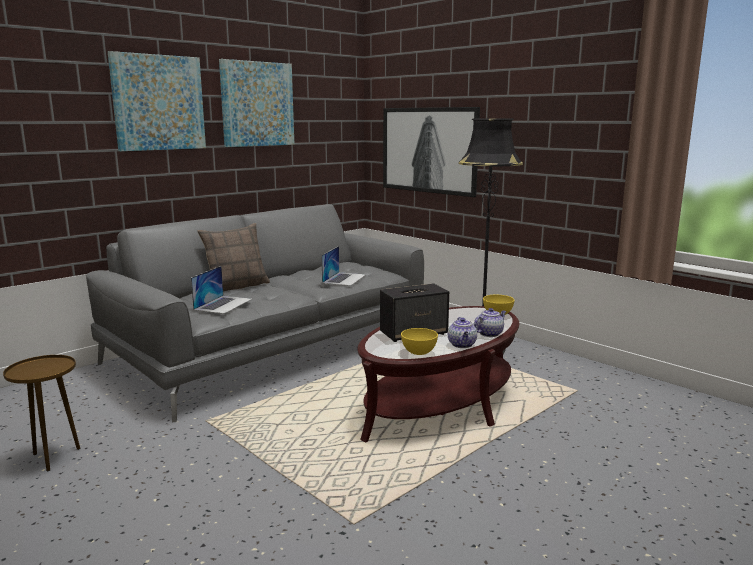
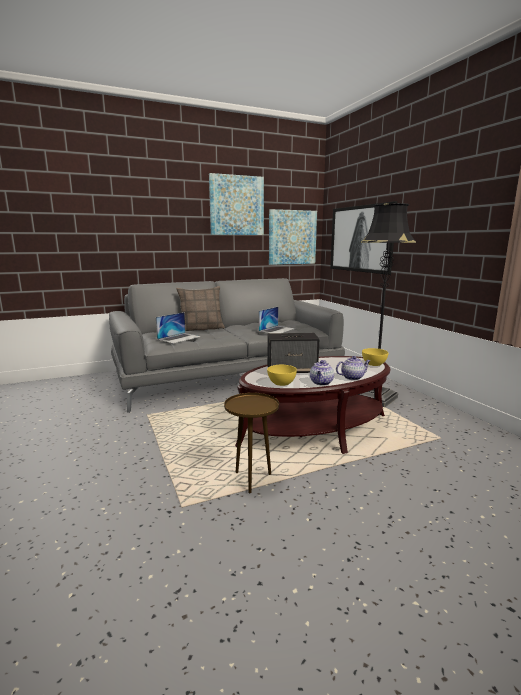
camera: 20 degrees right, 0 degrees up
(54, 457) = (46, 422): brown side table -> brown side table (252, 480)
(158, 103) = (164, 203): picture -> picture (292, 237)

